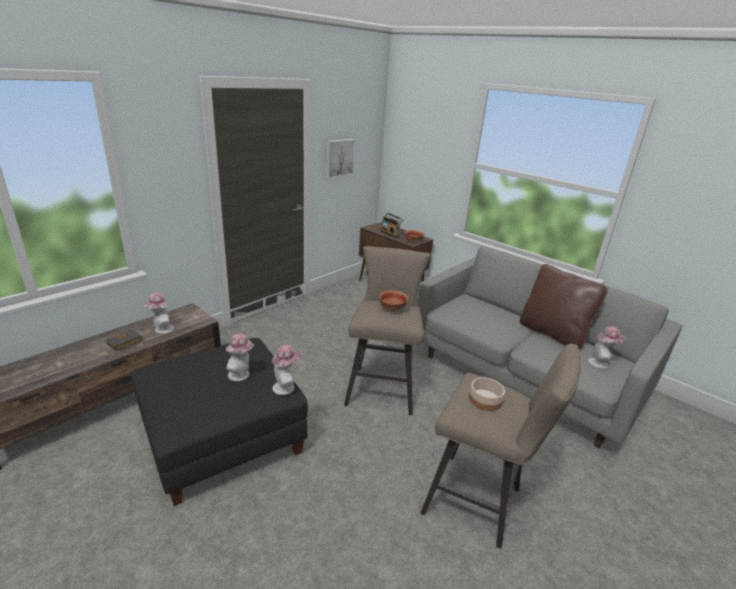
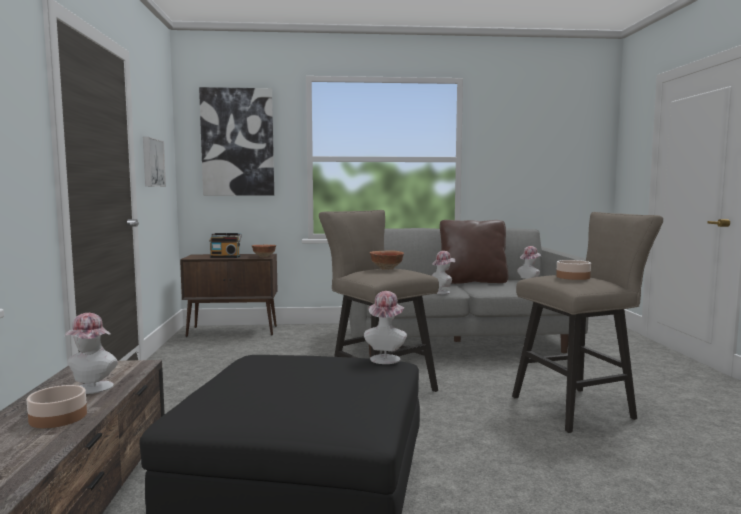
camera: 45 degrees left, 20 degrees down
(124, 343) = (58, 418): black book -> bowl
(241, 375) = (322, 368): hat -> hat (442, 292)
(422, 140) = (237, 142): none -> picture

